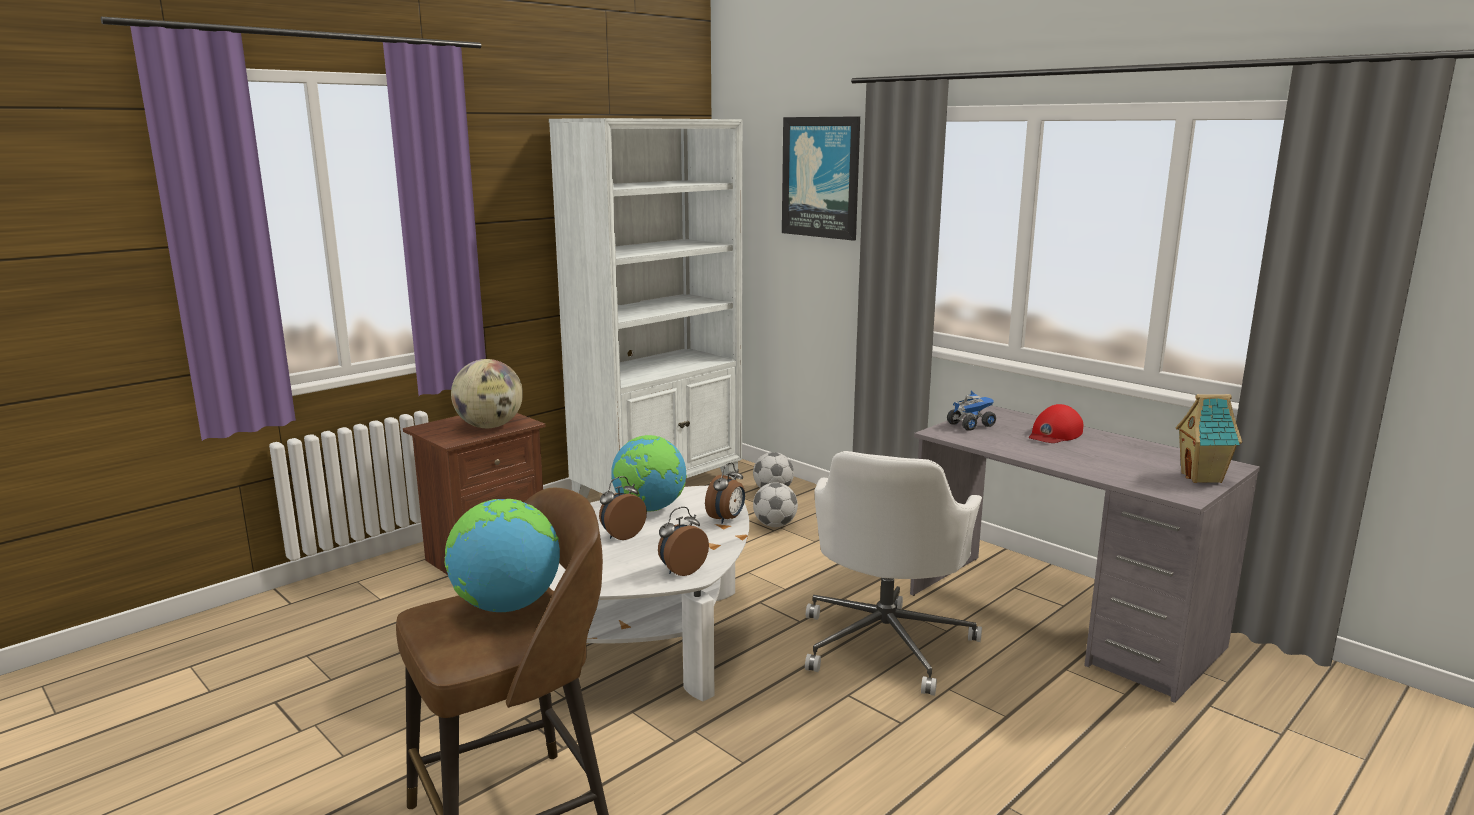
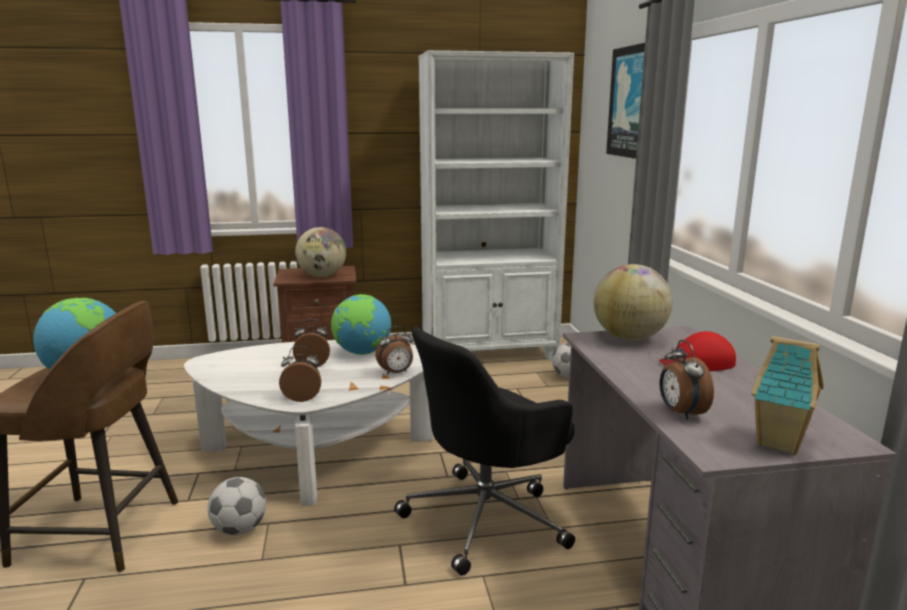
camera: 35 degrees right, 0 degrees up
(775, 525) = (533, 401): football -> football (240, 529)
(886, 643) = (487, 517): white office chair -> black office chair
(971, 425) = (629, 338): toy truck -> globe
(1117, 474) = (680, 413): none -> alarm clock

